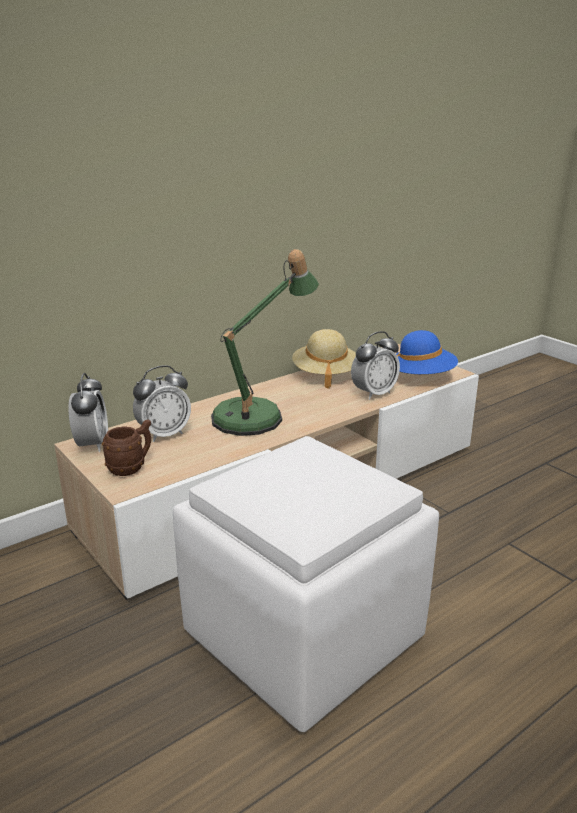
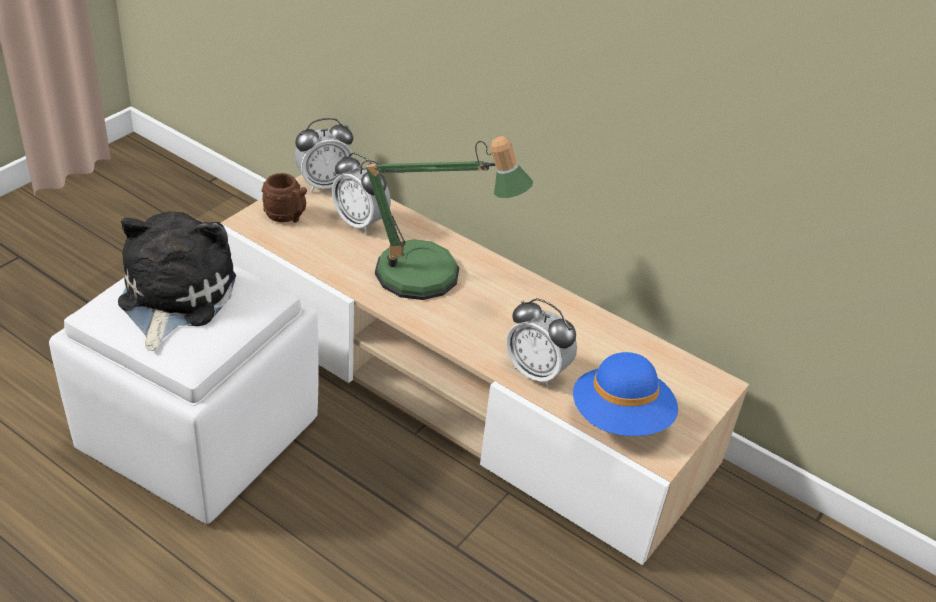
camera: 70 degrees right, 15 degrees up
(300, 485) = (173, 297): none -> plush toy
(325, 374) = (577, 320): beige hat -> none

